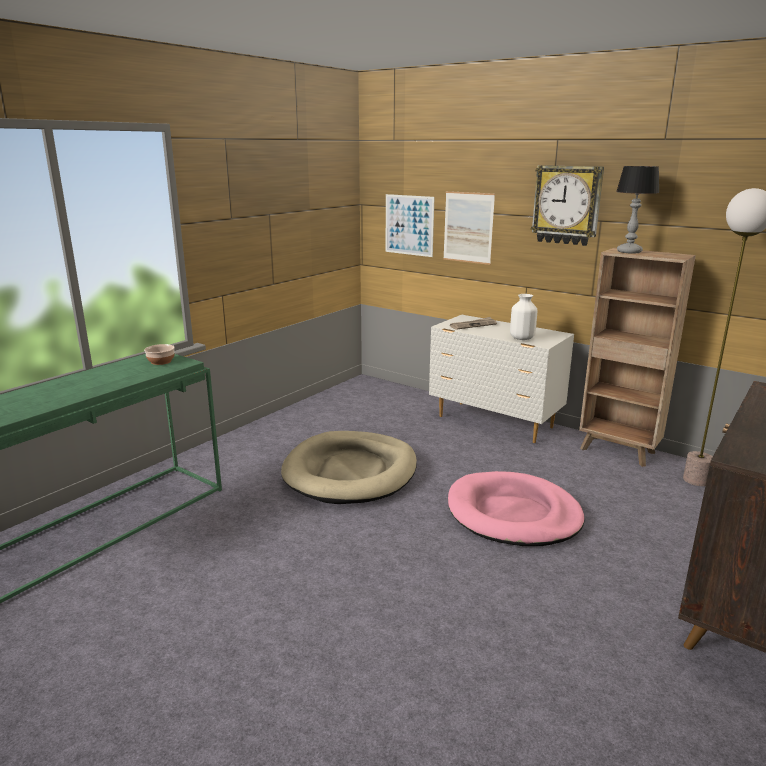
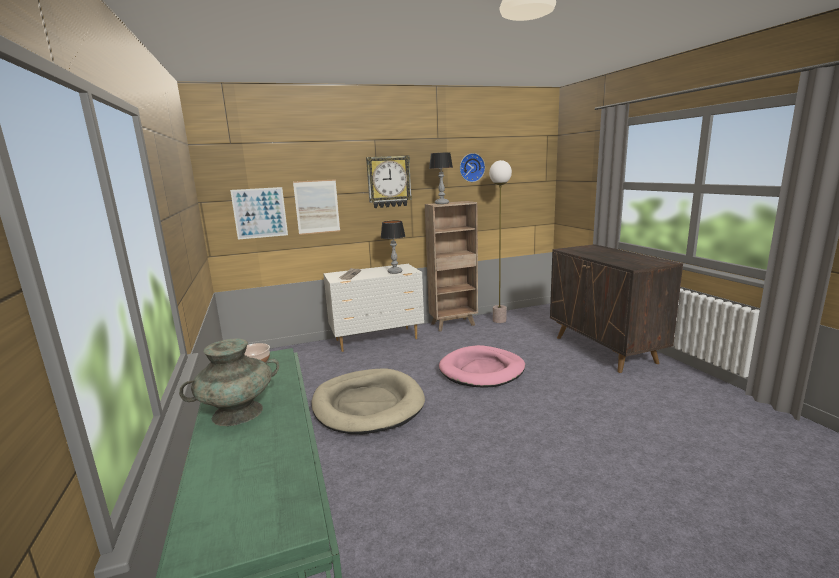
camera: 55 degrees left, 5 degrees down
(75, 383) = (238, 413): none -> turquoise vase
(522, 338) = (395, 272): white vase -> table lamp
(722, 196) = (471, 167): none -> wall clock

